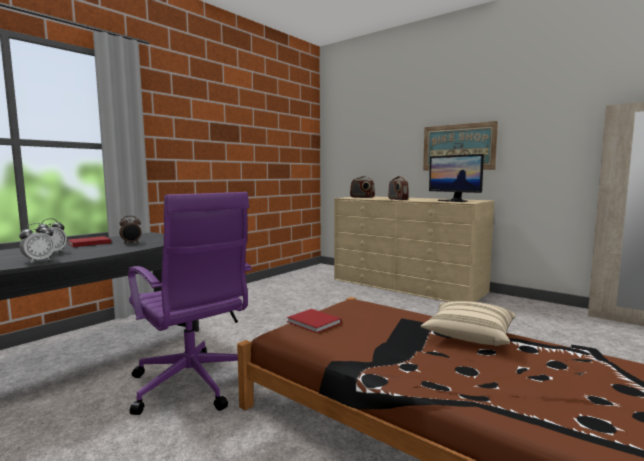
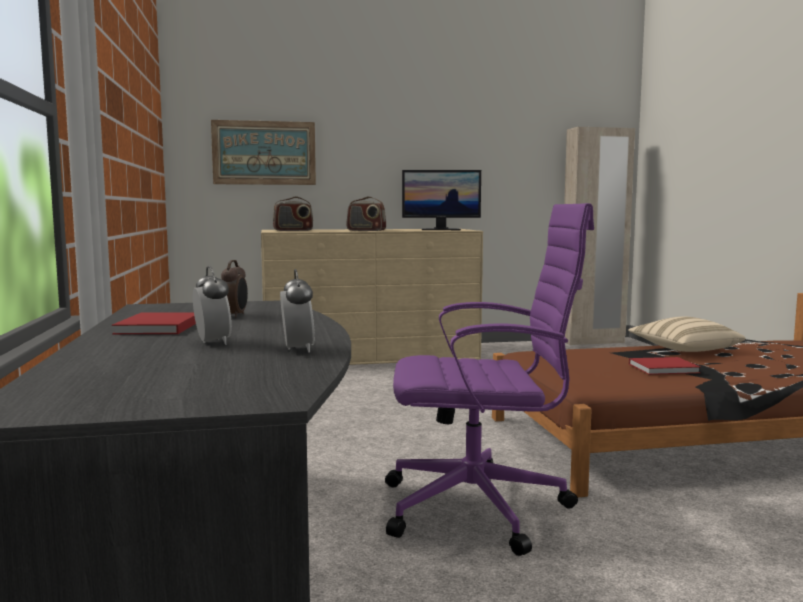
camera: 50 degrees left, 0 degrees up
(315, 323) = (578, 373): red book -> red book (665, 368)
(458, 147) = (413, 160): picture -> picture (264, 153)

